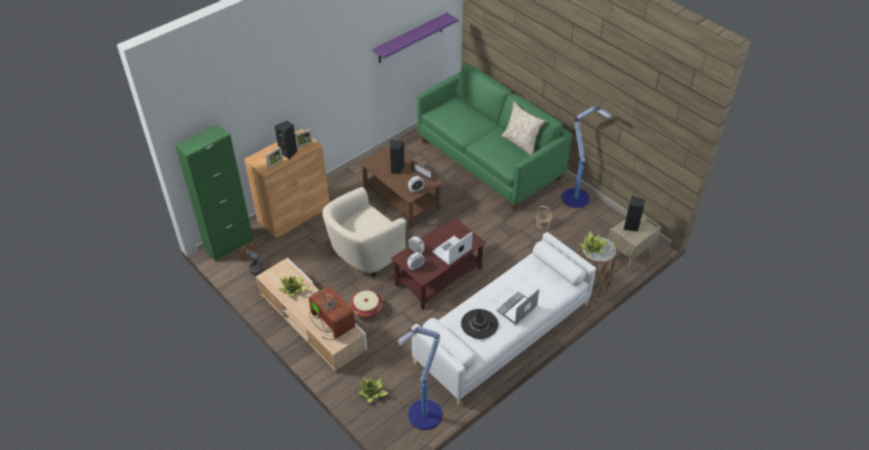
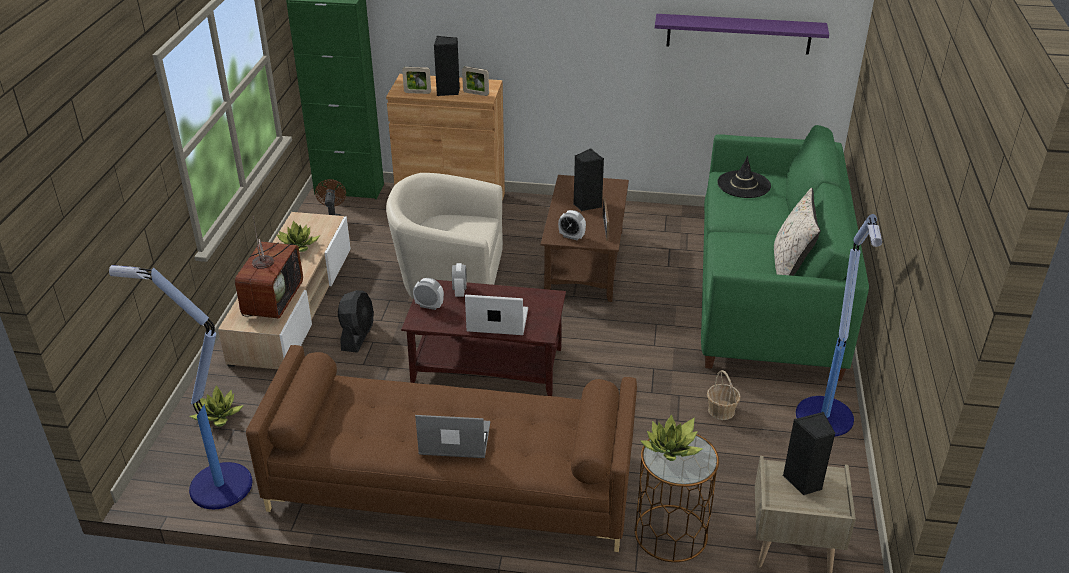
camera: 50 degrees right, 10 degrees down
(366, 310) = (357, 336): basket -> black fan
(479, 324) = (383, 417): black hat -> black hat (743, 185)
(503, 333) = (450, 485): white sofa -> brown sofa

